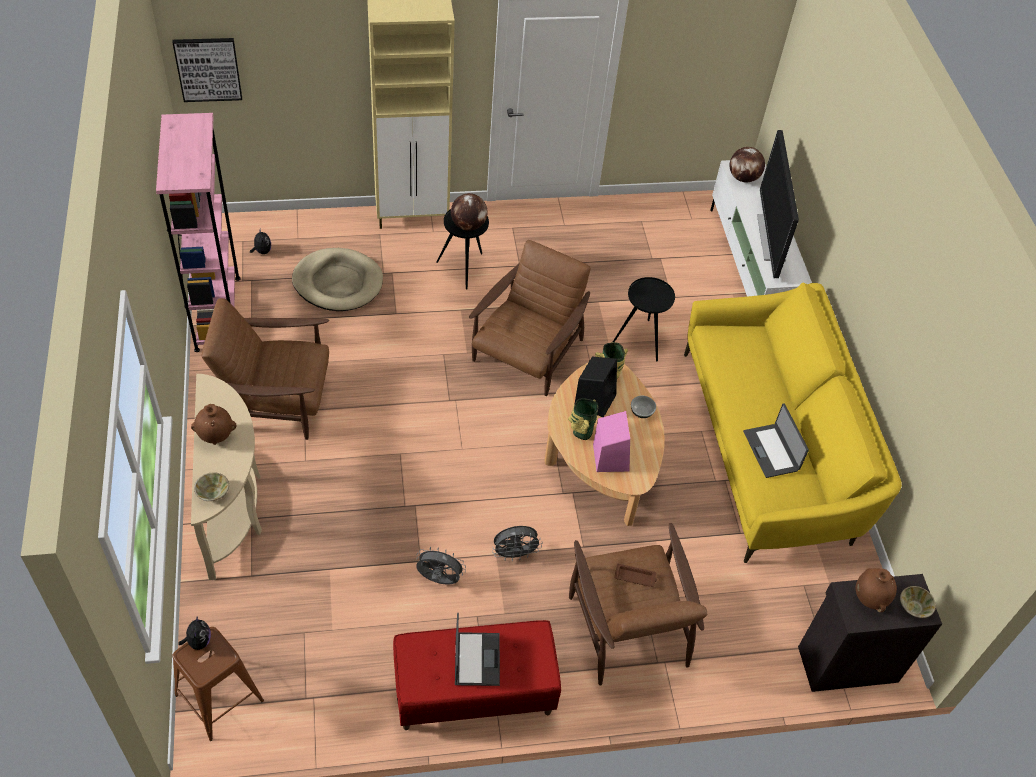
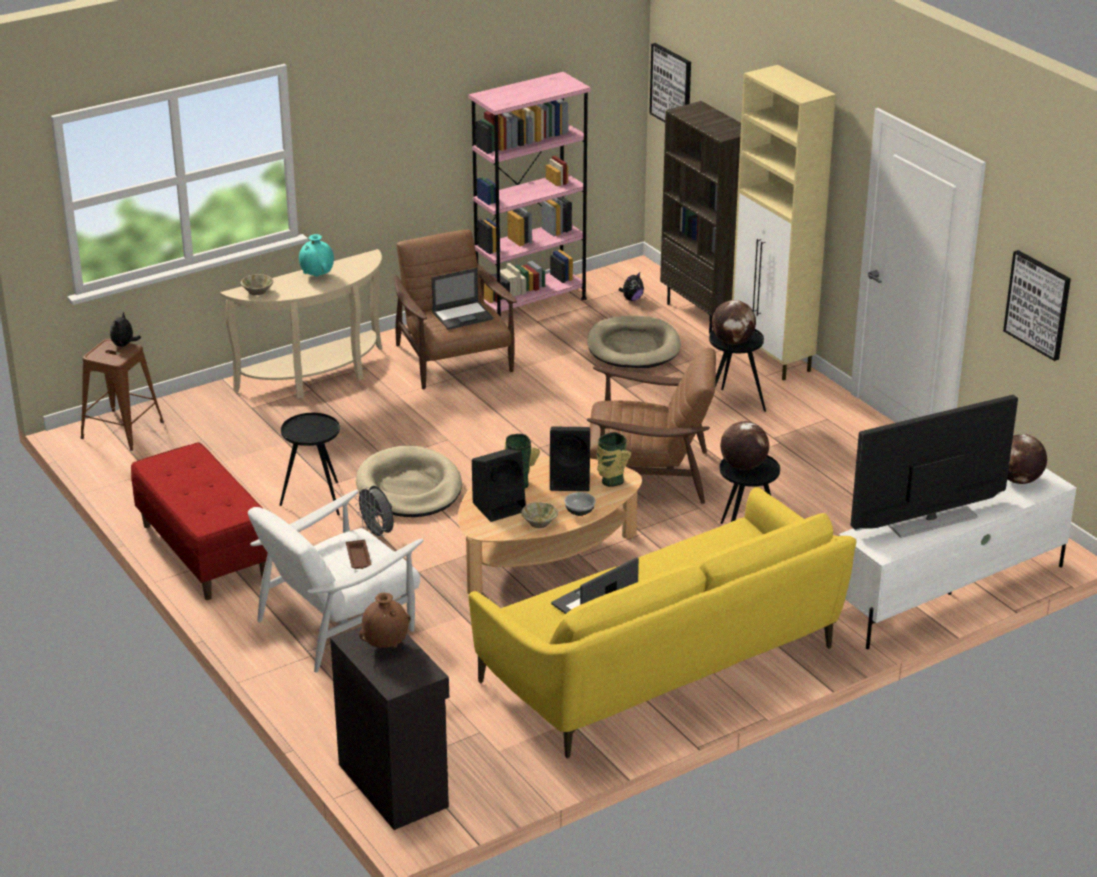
camera: 70 degrees right, 20 degrees down
(198, 641) = (124, 345): plush toy -> plush toy turned 135 degrees clockwise
(216, 436) = (317, 276): brown vase -> turquoise vase
(318, 222) = (703, 314): none -> brown bookcase
(438, 580) = (315, 500): grey fan -> black side table
(458, 507) = (409, 488): none -> beige dog bed
(477, 658) = (200, 487): laptop -> laptop (463, 315)
(610, 456) = (500, 506): pink speaker -> black speaker
(628, 626) = (339, 622): brown armchair -> white armchair
(645, 297) = (743, 466): none -> globe
(689, 63) = (1038, 304): none -> picture
(914, 607) = (396, 677): beige bowl -> beige bowl (539, 522)

